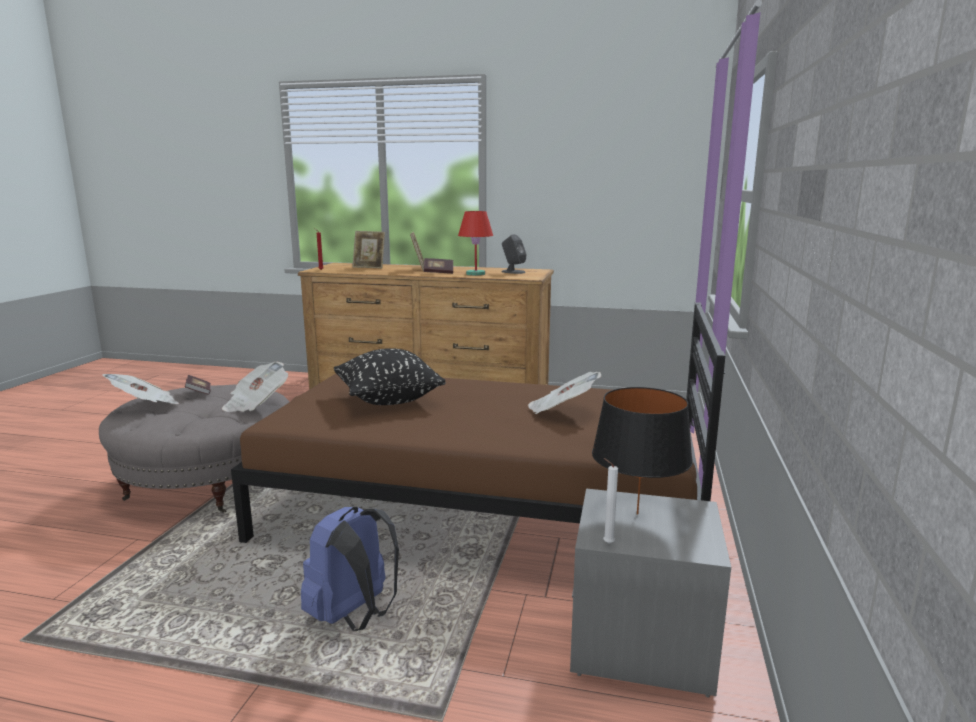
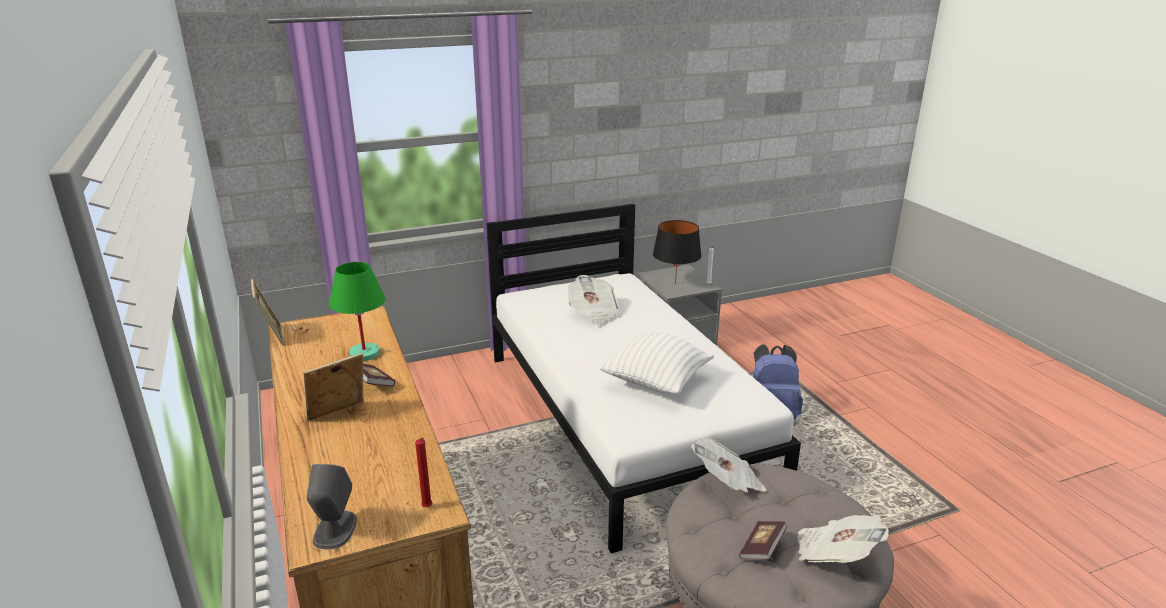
camera: 125 degrees left, 10 degrees up
(369, 267) = (348, 473): picture frame -> picture frame (272, 336)
(388, 399) = (655, 383): black pillow -> white pillow
(476, 274) = (365, 353): red table lamp -> green table lamp
(480, 513) = (622, 420): brown bed -> white bed
(513, 272) = (322, 338): grey speaker -> grey speaker (335, 530)

